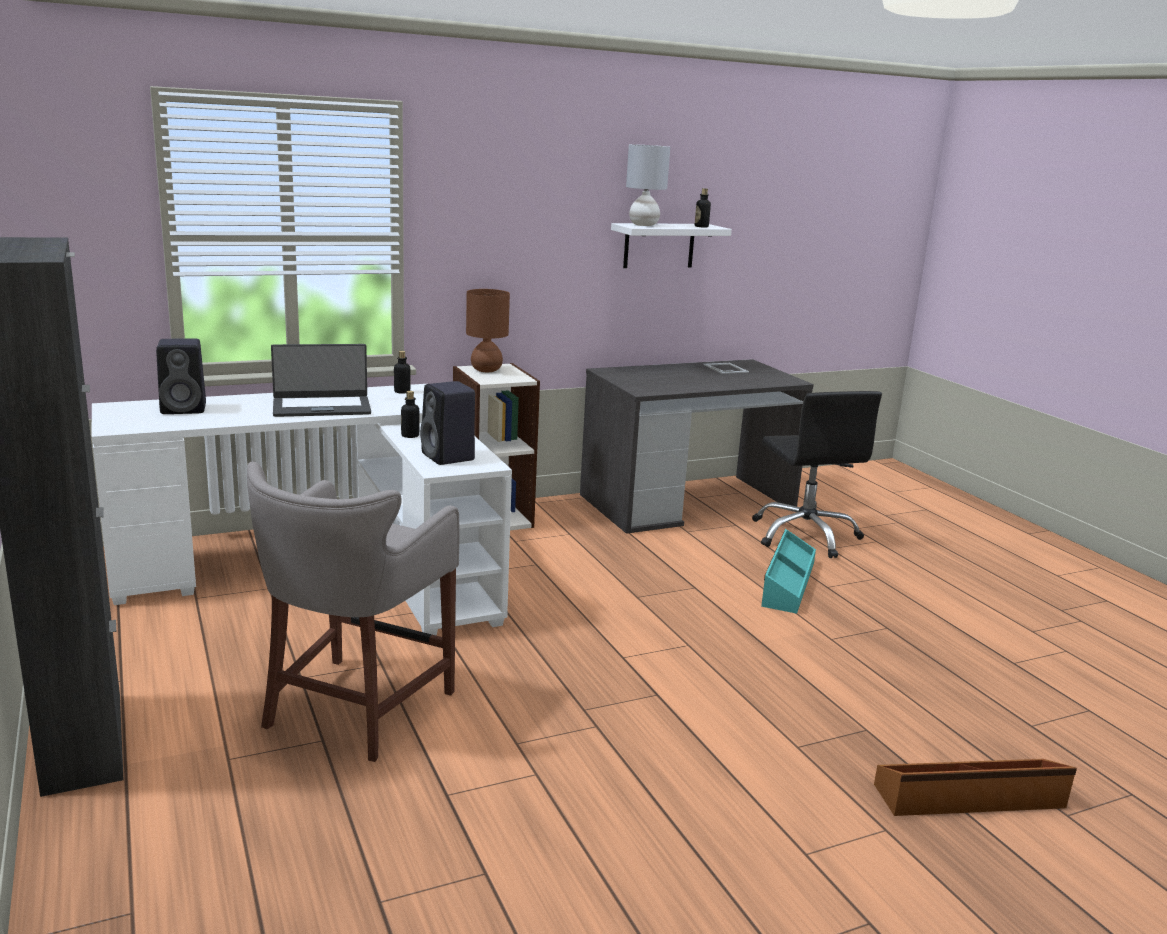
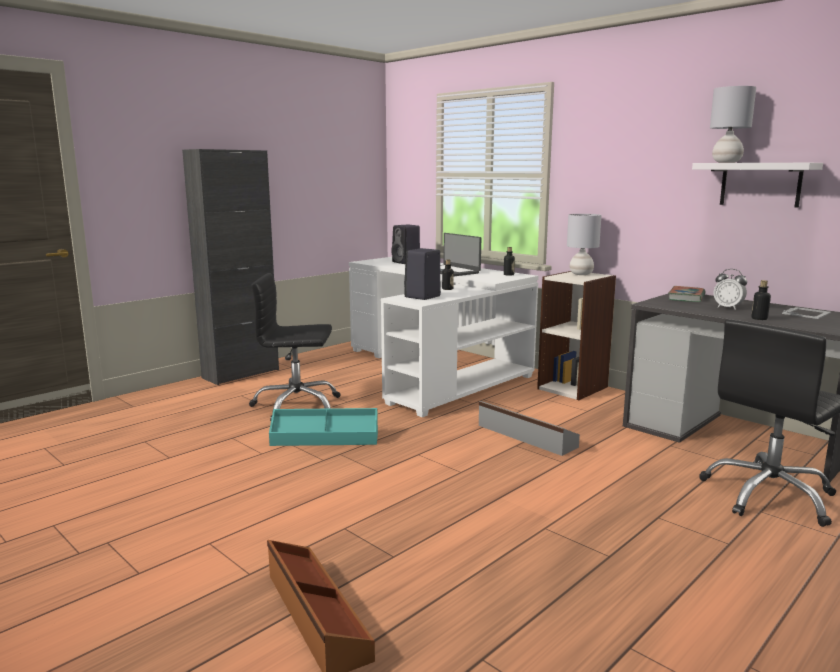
camera: 70 degrees right, 5 degrees down
(354, 710) = (297, 406): grey stool -> black office chair
(486, 370) = (581, 274): brown table lamp -> grey table lamp
(616, 584) = (525, 436): none -> grey storage box
(625, 375) = (686, 297): none -> book
(685, 378) = (728, 308): none -> alarm clock
(701, 226) = (783, 162): bottle -> bottle (759, 318)
(787, 583) = (633, 497): turquoise storage box -> turquoise storage box (325, 439)

